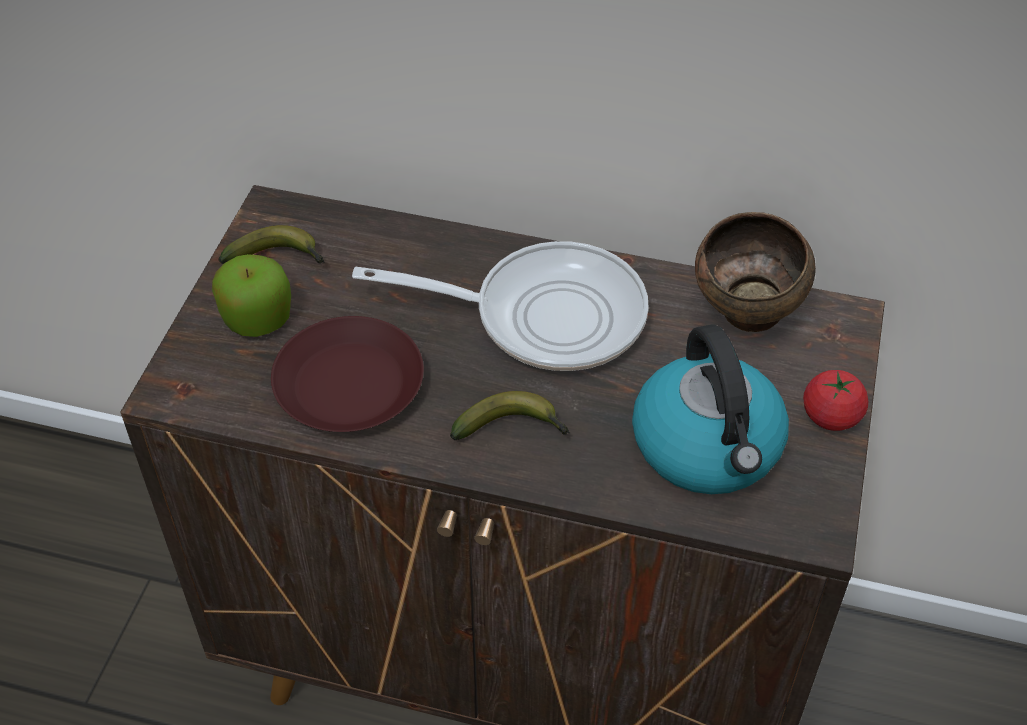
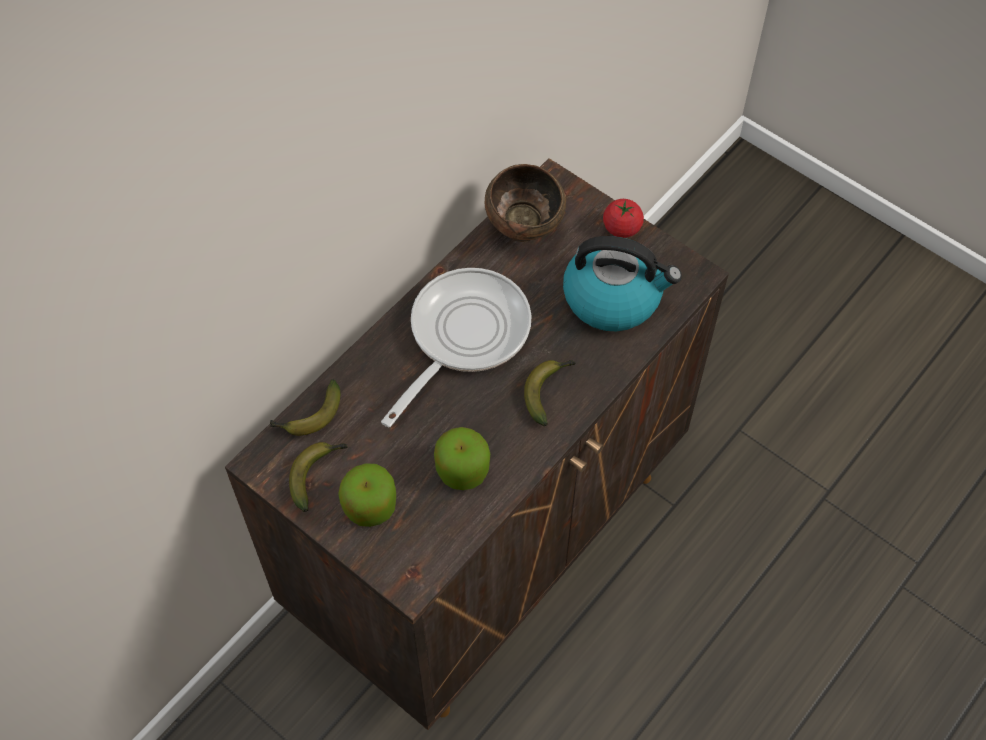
camera: 65 degrees left, 10 degrees up
(348, 383) = (462, 470): brown plate -> apple
(350, 224) = (308, 417): none -> banana

